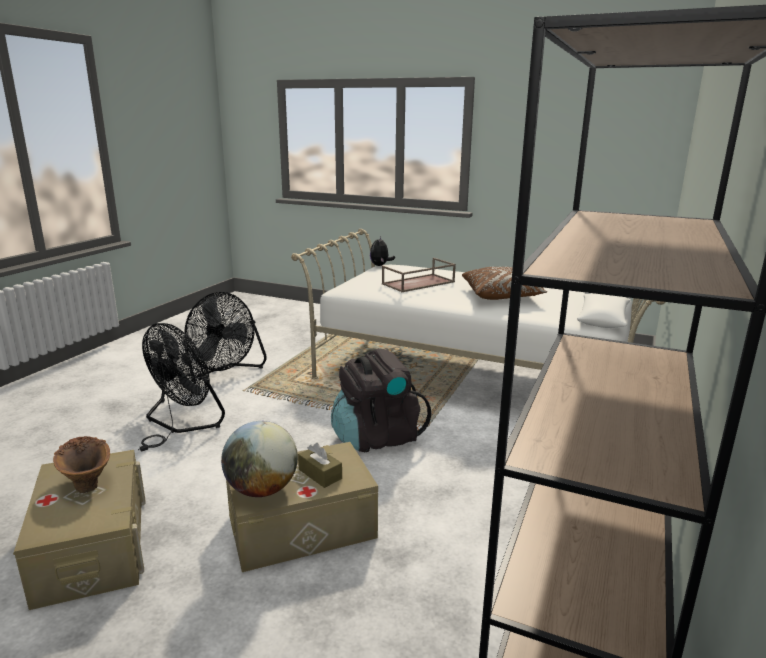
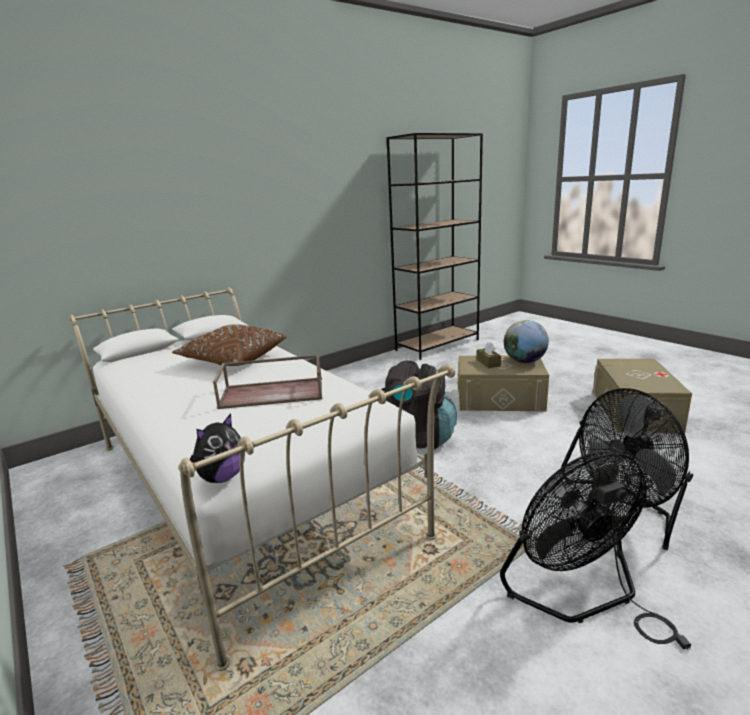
camera: 150 degrees left, 0 degrees up
(88, 482) = (641, 378): brown vase -> none

